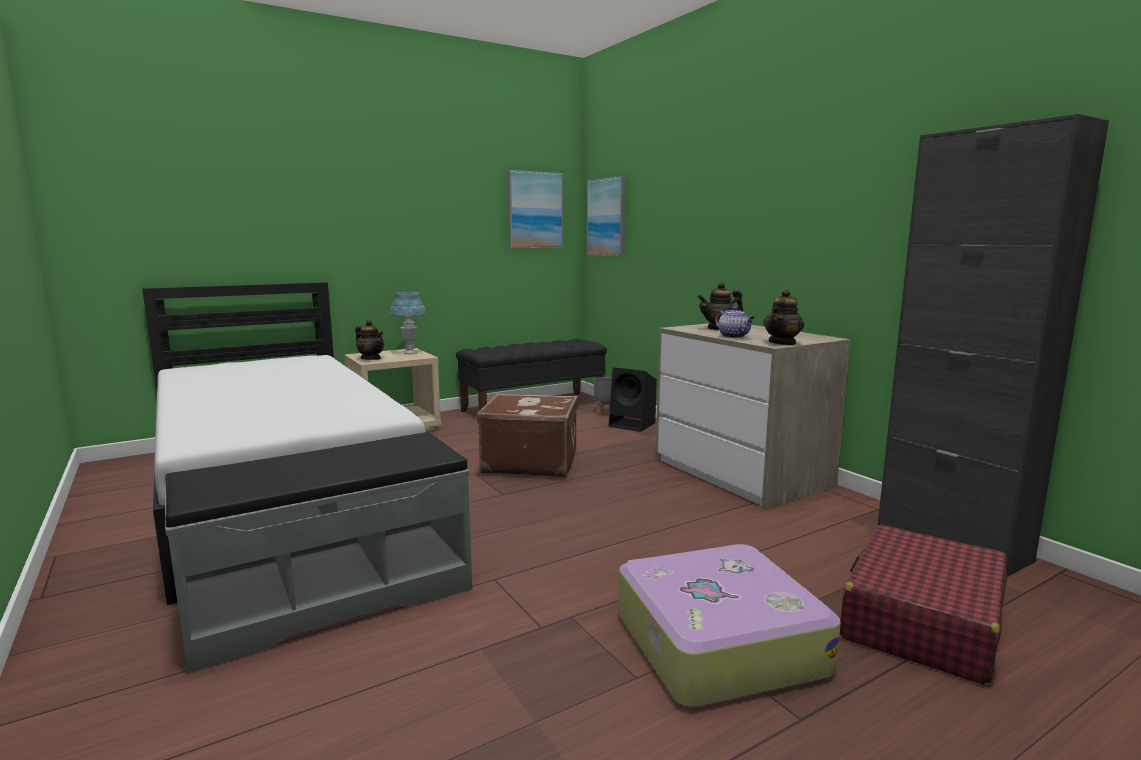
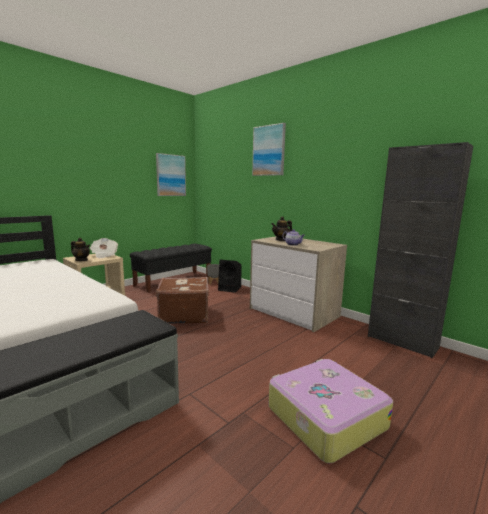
camera: 15 degrees left, 0 degrees up
(410, 352) = (104, 255): blue table lamp -> newspaper
(607, 217) = (210, 180): picture -> picture (269, 150)
(782, 343) = (319, 248): teapot -> none
(921, 621) = (410, 387): red suitcase -> none

